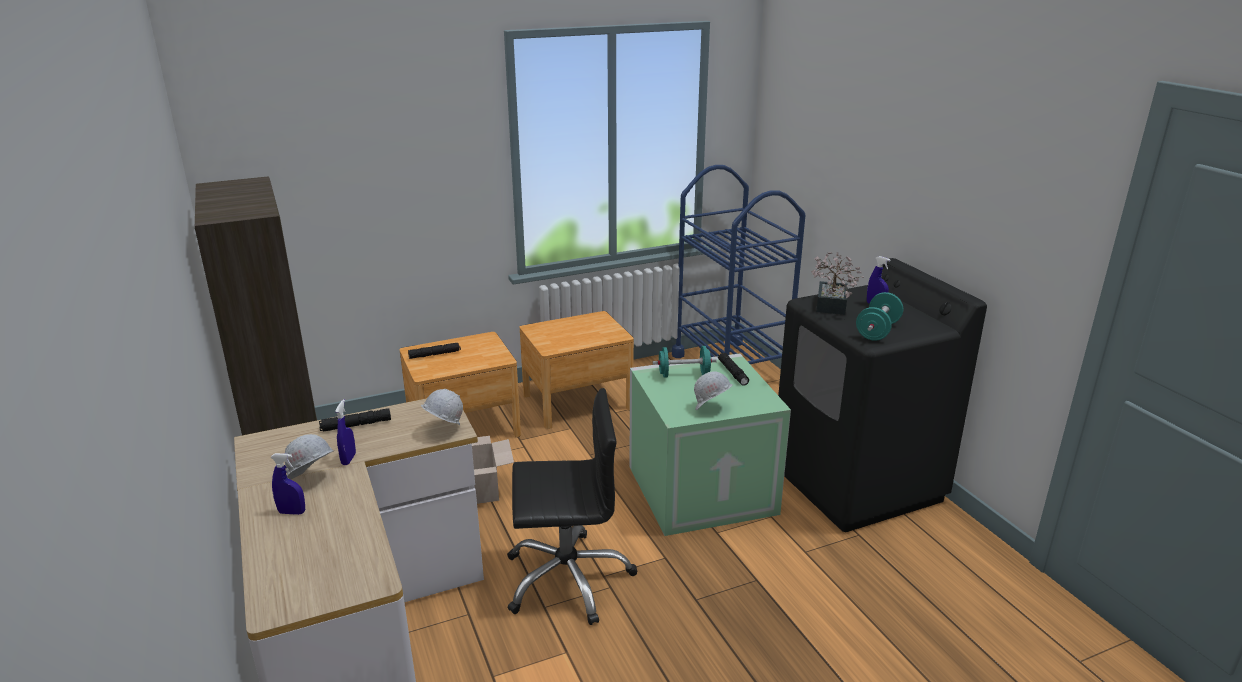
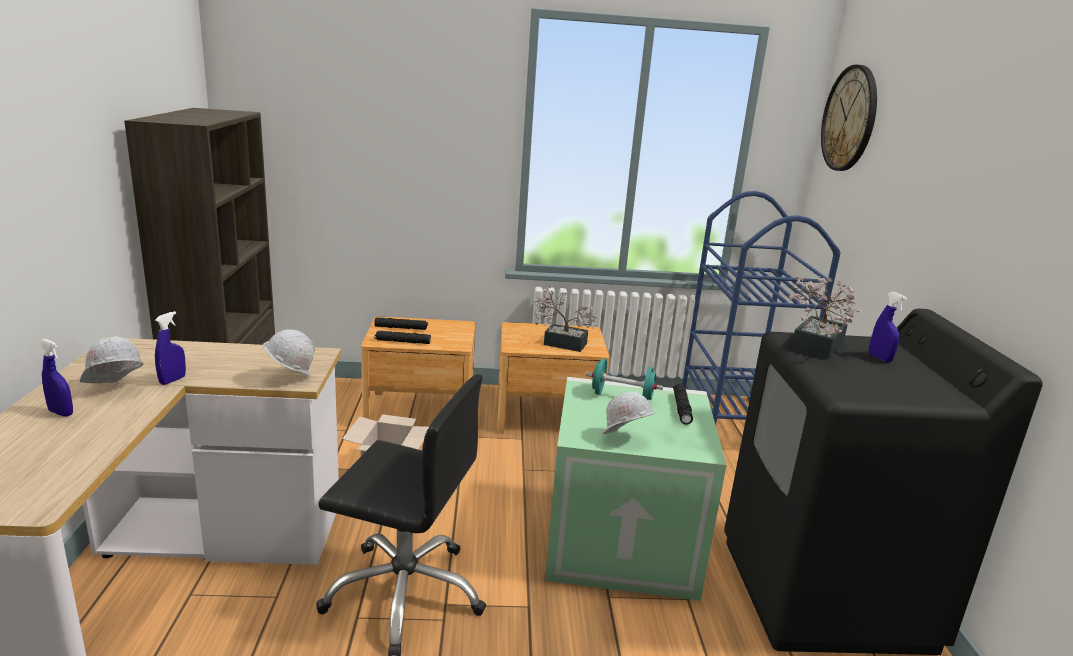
camera: 20 degrees right, 5 degrees down
(356, 425) = (217, 353): black flashlight -> black flashlight (402, 342)
(584, 334) = (560, 343): none -> potted plant
(790, 98) = (849, 119): none -> wall clock
(877, 331) = (861, 385): turquoise dumbbell -> none

